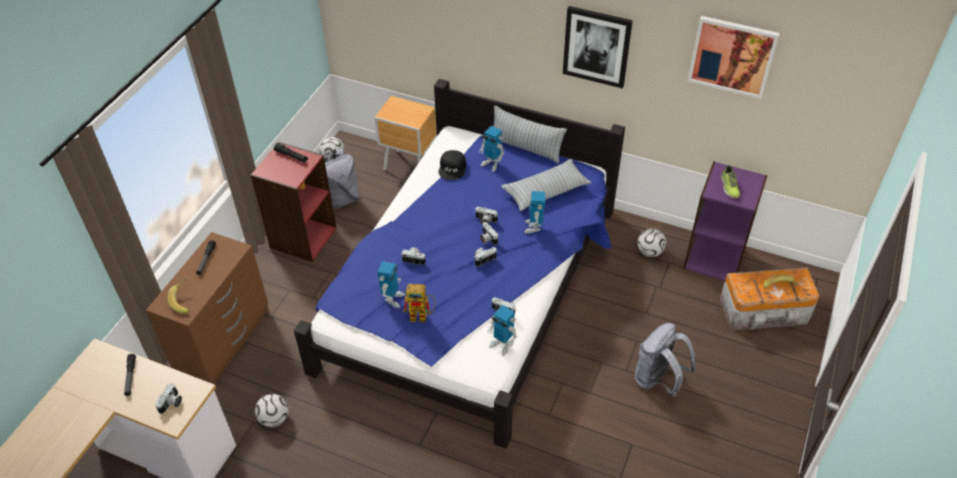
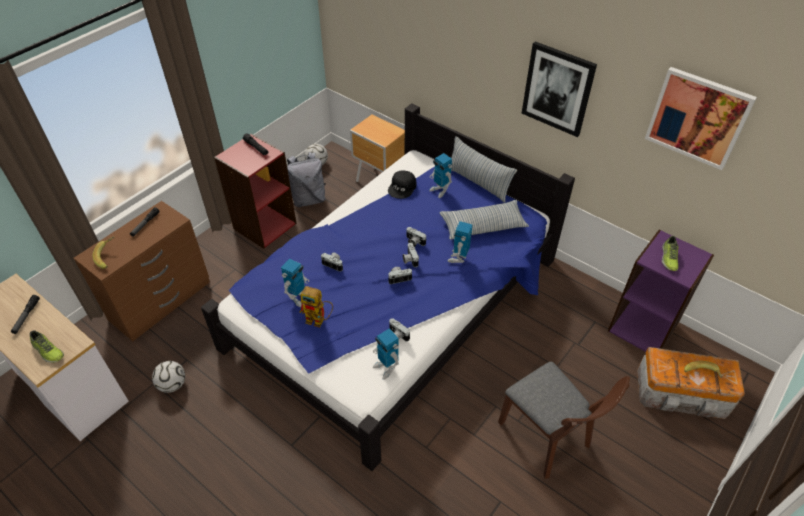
camera: 15 degrees right, 0 degrees up
(171, 403) = (47, 351): camera -> shoe
(650, 252) = (578, 307): football -> none
(658, 380) = (548, 439): grey backpack -> brown chair

